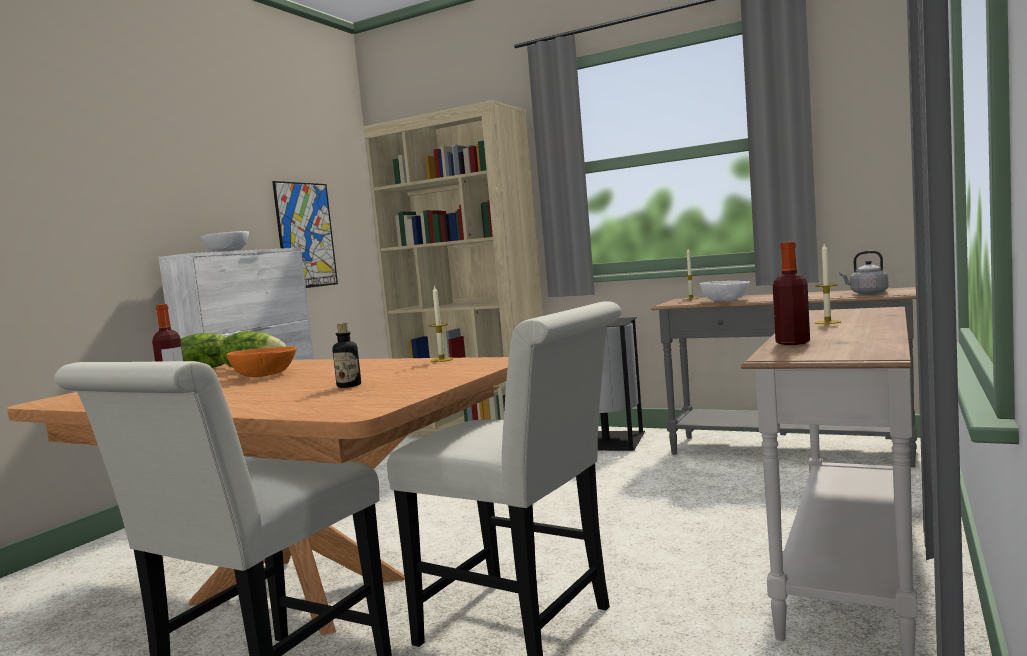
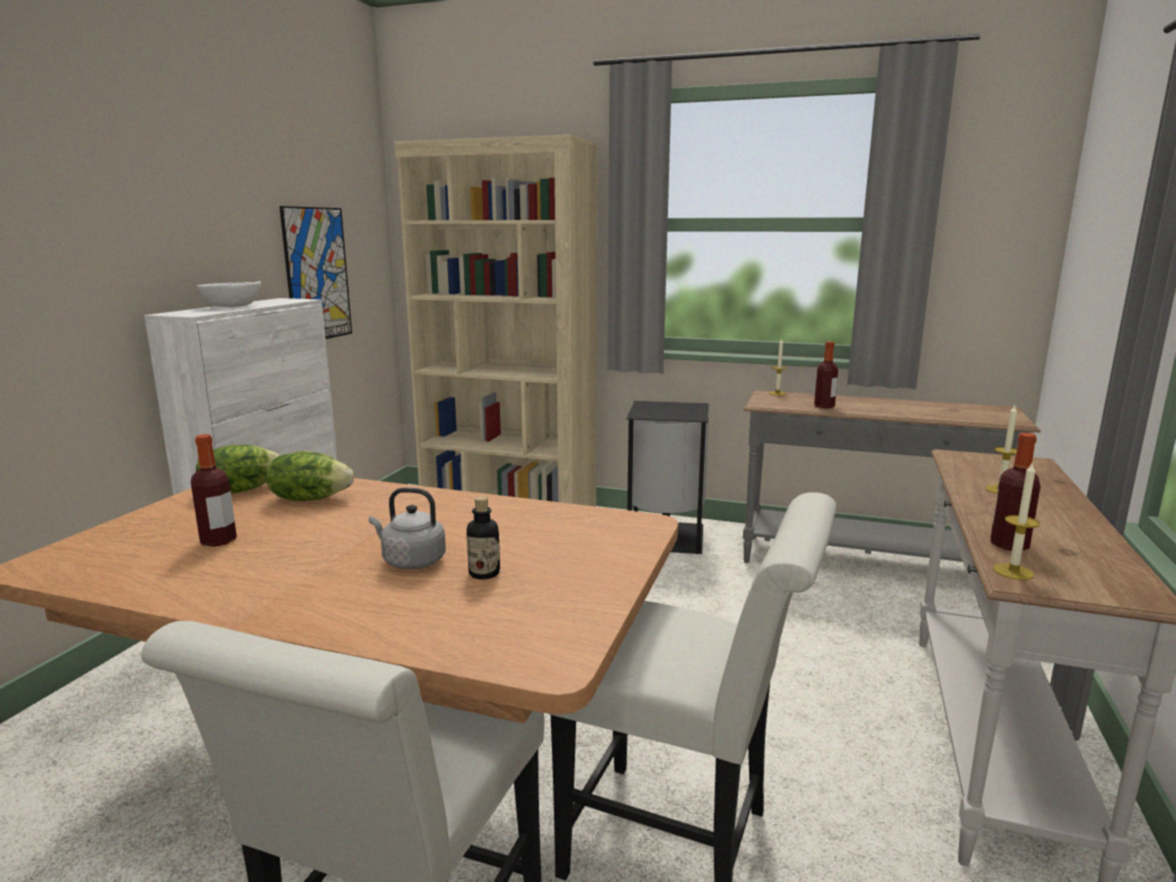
camera: 10 degrees left, 10 degrees up
(264, 375) = (338, 522): orange bowl -> none
(442, 360) = (564, 510): candle -> candle (1013, 572)
(725, 300) = (824, 406): white bowl -> bottle
(867, 293) = (978, 416): grey kettle -> grey kettle (411, 561)

